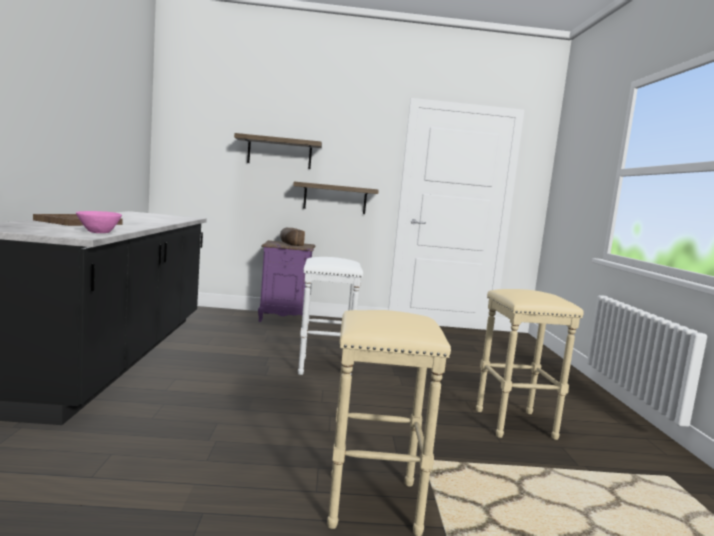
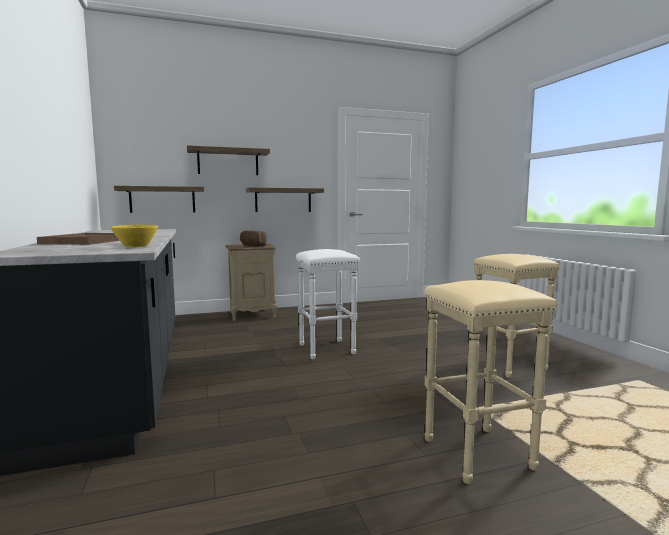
camera: 15 degrees left, 0 degrees up
(97, 232) = (134, 246): pink bowl -> yellow bowl
(209, 186) = (162, 199): none -> shelf
(284, 319) = (253, 314): purple nightstand -> beige nightstand

